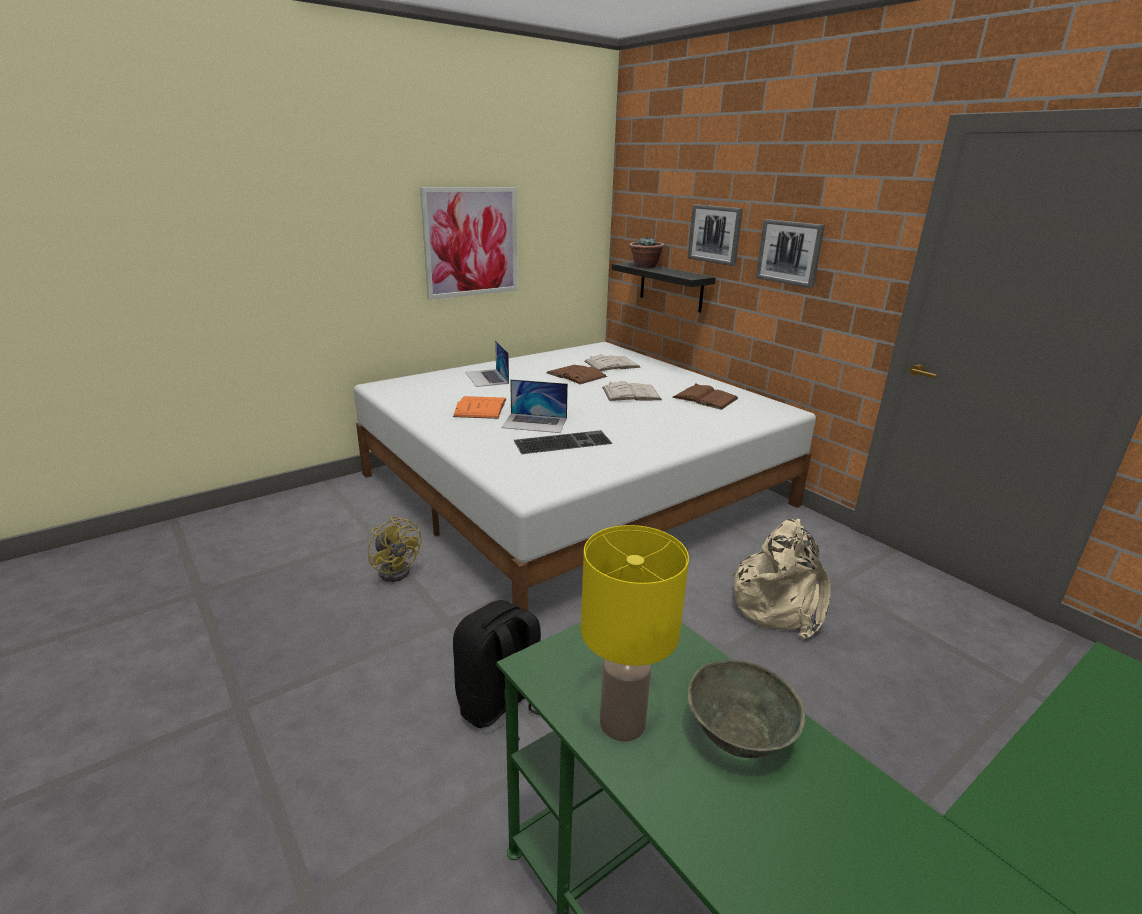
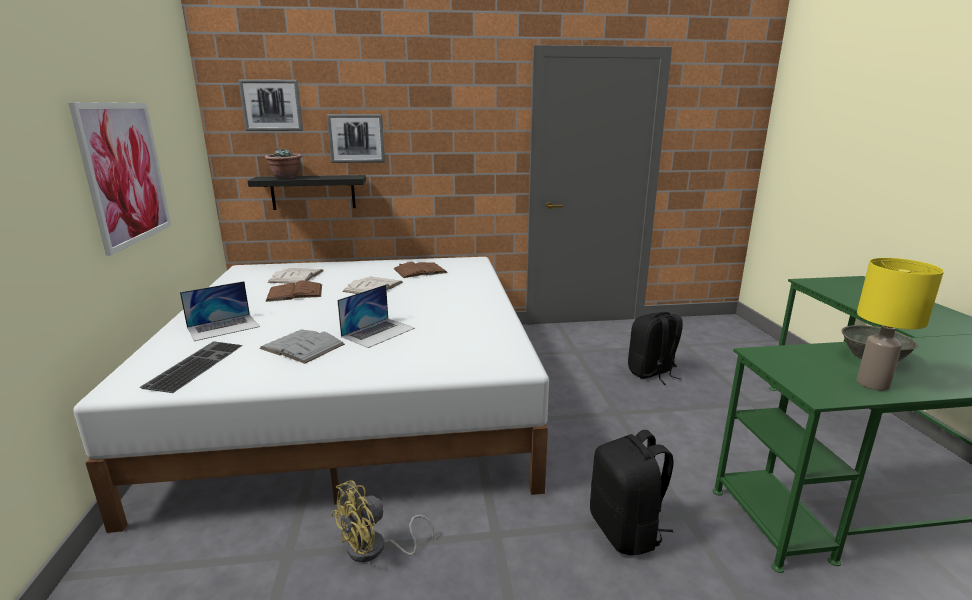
camera: 60 degrees left, 5 degrees down
(397, 569) = (375, 549): yellow fan -> yellow fan turned 150 degrees clockwise
(480, 408) = (302, 346): orange book -> grey book
(486, 377) = (223, 327): laptop -> laptop turned 45 degrees counterclockwise
(563, 442) = (435, 331): keyboard -> keyboard (194, 365)
(780, 605) = (583, 375): beige backpack -> none
(789, 252) = (435, 144): picture -> picture (271, 105)
(870, 666) = (652, 373): none -> black backpack

